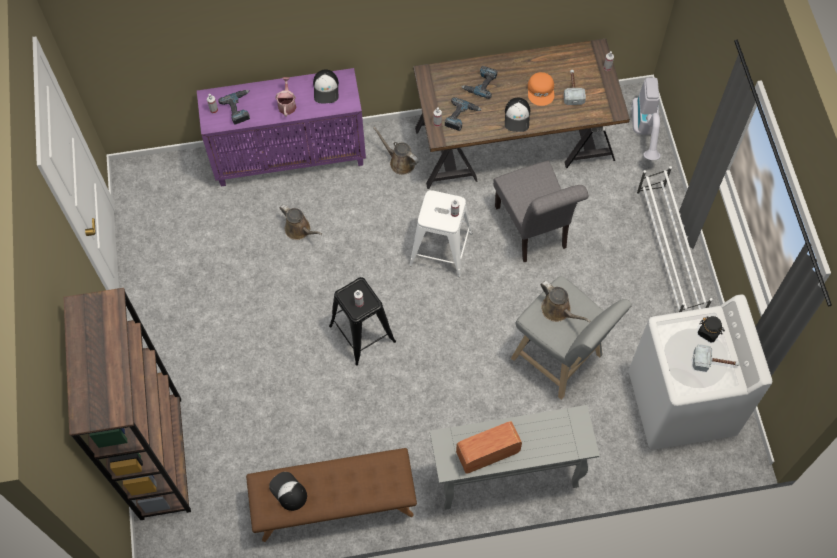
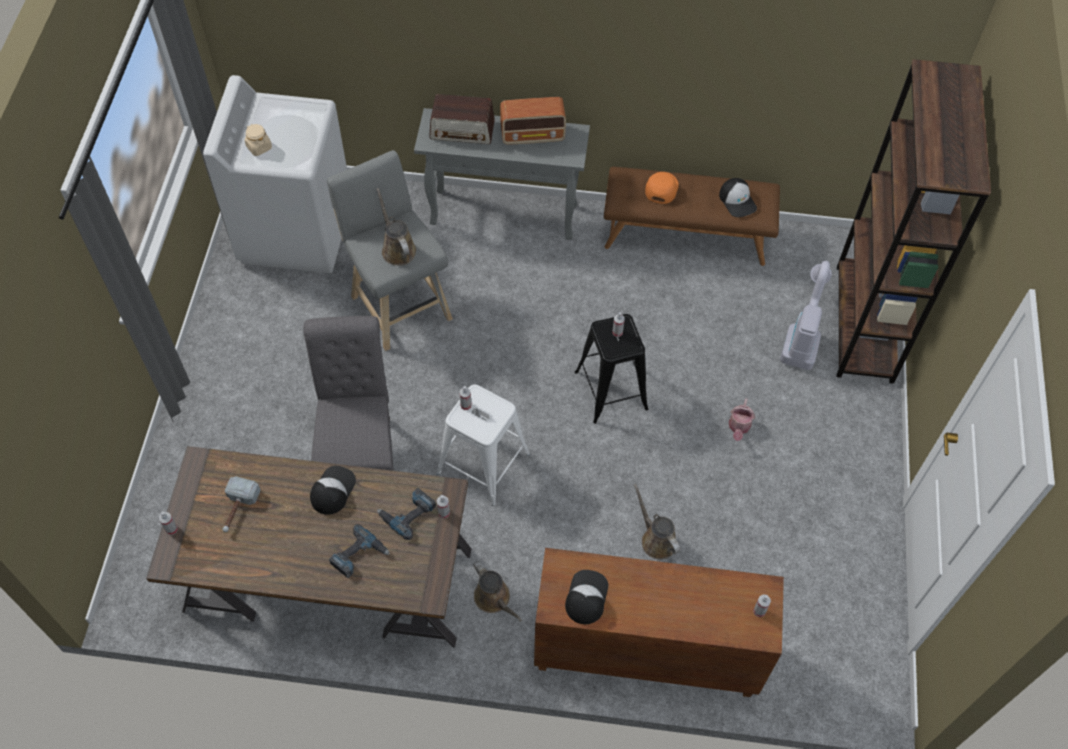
camera: 165 degrees left, 5 degrees down
(239, 108) = (721, 602): power drill -> none
(287, 104) = (649, 588): watering can -> watering can (738, 427)
(290, 156) = (645, 653): purple cabinet -> brown cabinet
(541, 91) = (281, 520): orange cap -> orange cap (661, 188)
(553, 440) = (462, 130): none -> radio
(645, 132) = (147, 544): vacuum cleaner -> vacuum cleaner (803, 334)
(668, 255) = (216, 379): white shoe rack -> none
(709, 332) = (259, 147): black jar -> beige jar
(714, 362) = (271, 121): hammer -> none

